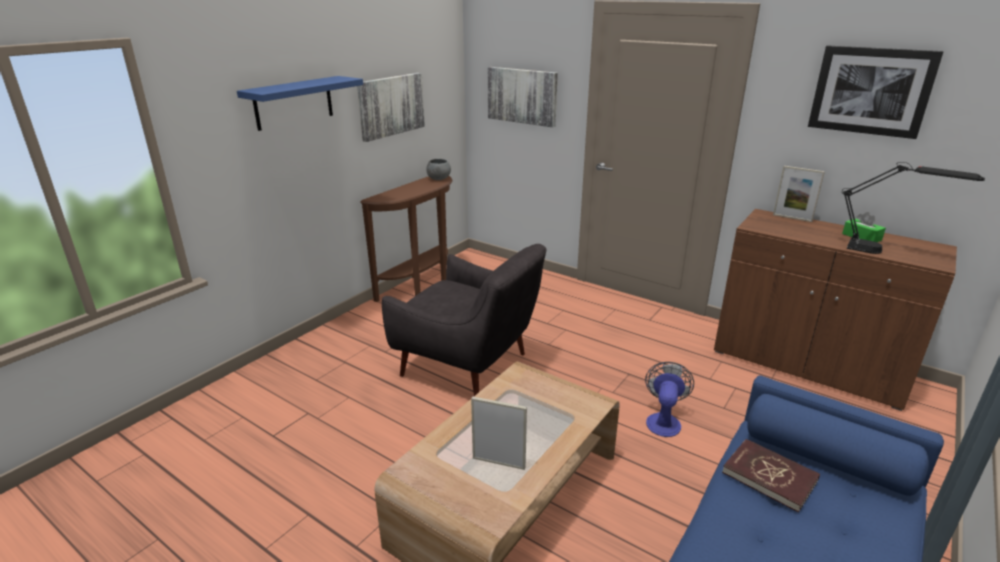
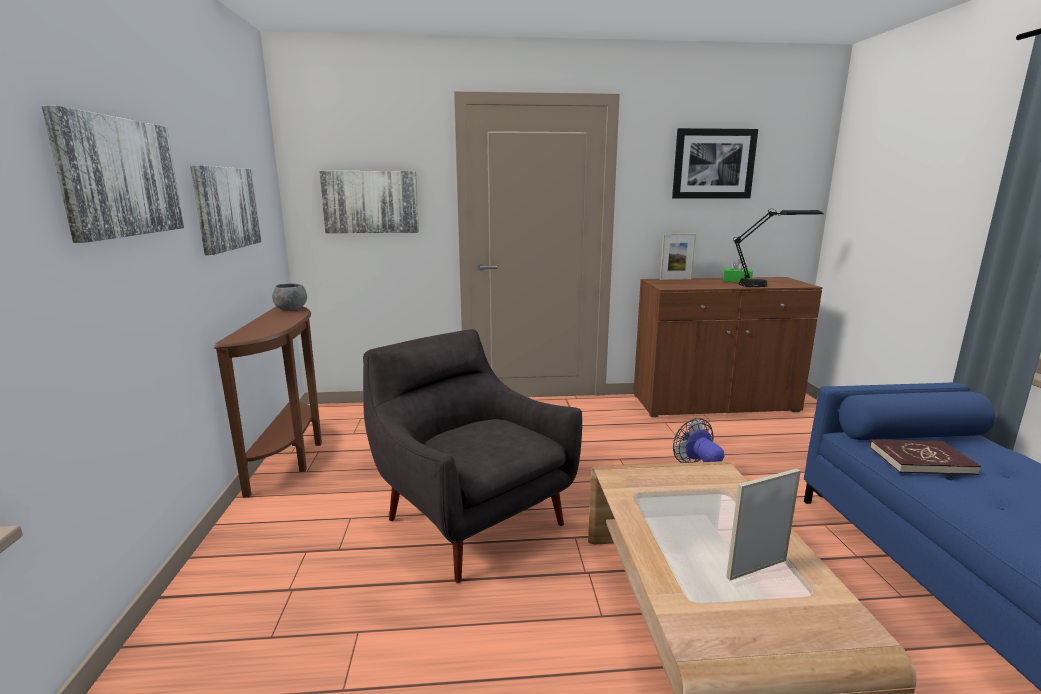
camera: 40 degrees left, 10 degrees down
(294, 102) = (119, 177): blue shelf -> picture
(469, 367) = (470, 518): grey armchair -> grey armchair turned 120 degrees counterclockwise

